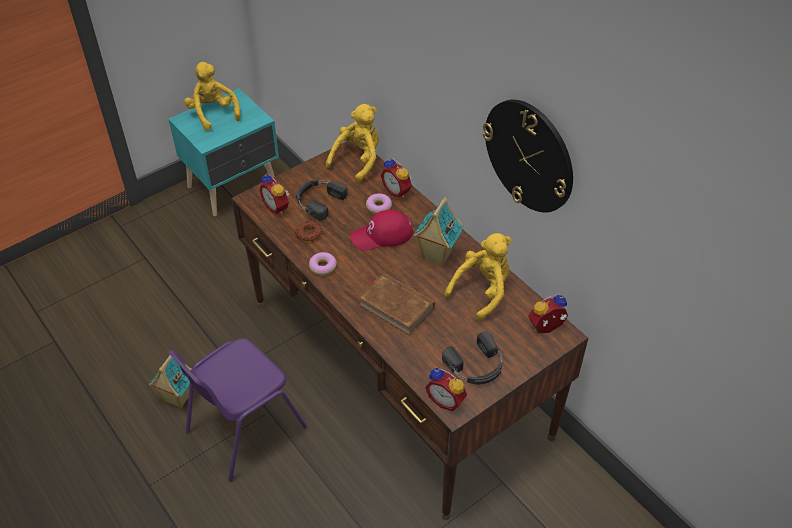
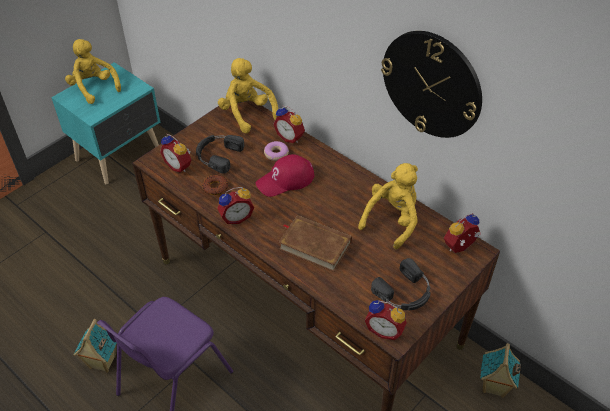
camera: 10 degrees left, 0 degrees up
(323, 266) = (236, 217): donut -> alarm clock
(358, 160) = (247, 113): yellow plush toy -> yellow plush toy turned 60 degrees counterclockwise
(436, 256) = (341, 193): toy house -> toy house (493, 387)

